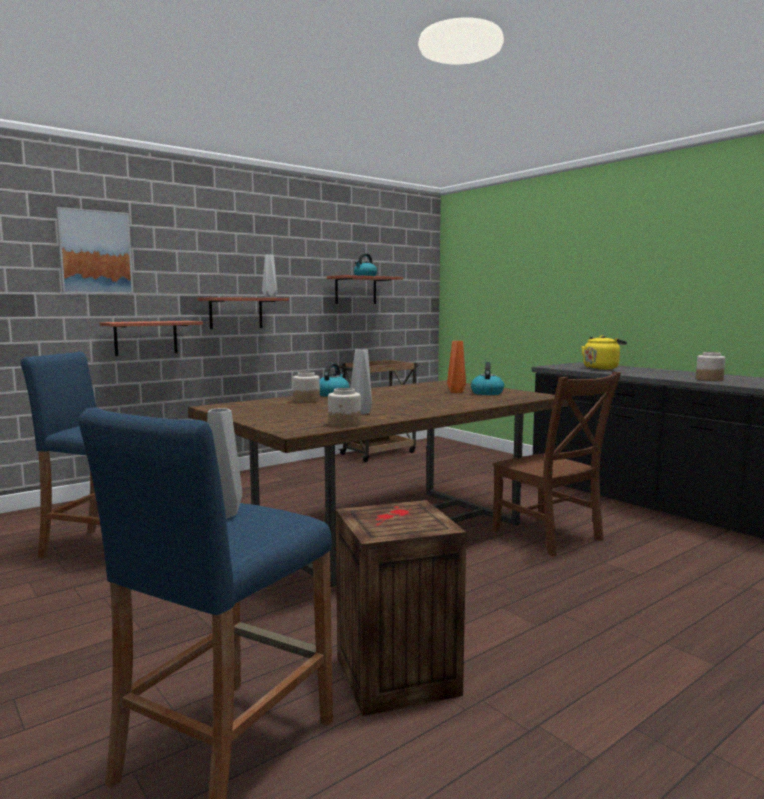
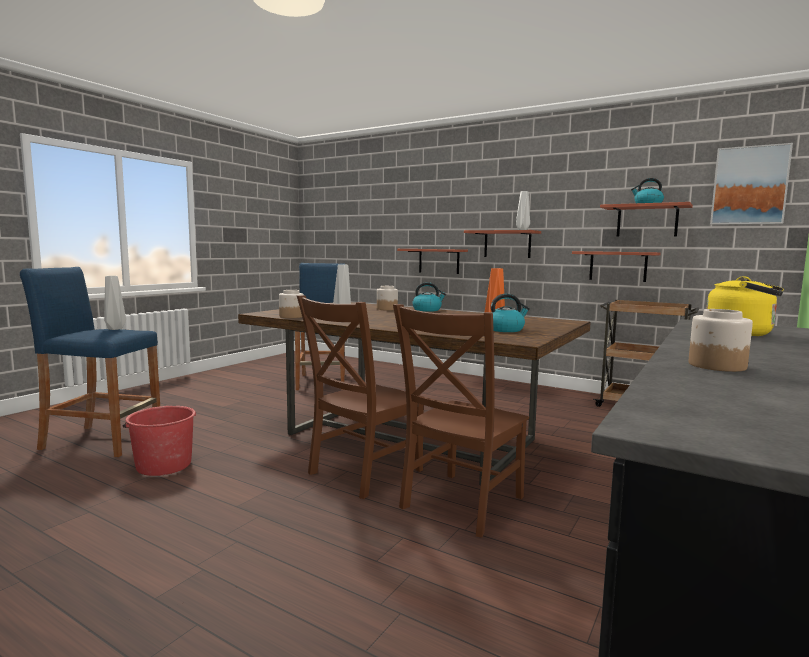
camera: 70 degrees right, 0 degrees up
(95, 252) = (413, 201): picture -> picture (749, 185)
(338, 332) = (618, 266): none -> shelf
(394, 675) = (163, 465): crate -> red bucket
(475, 561) = (362, 473): none -> brown chair

